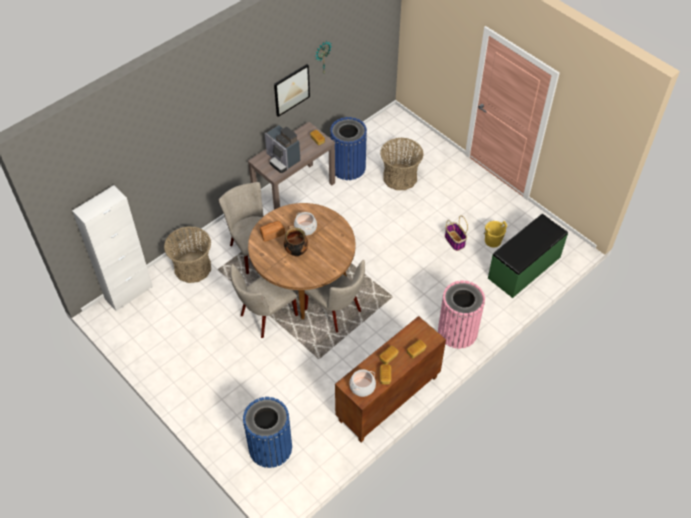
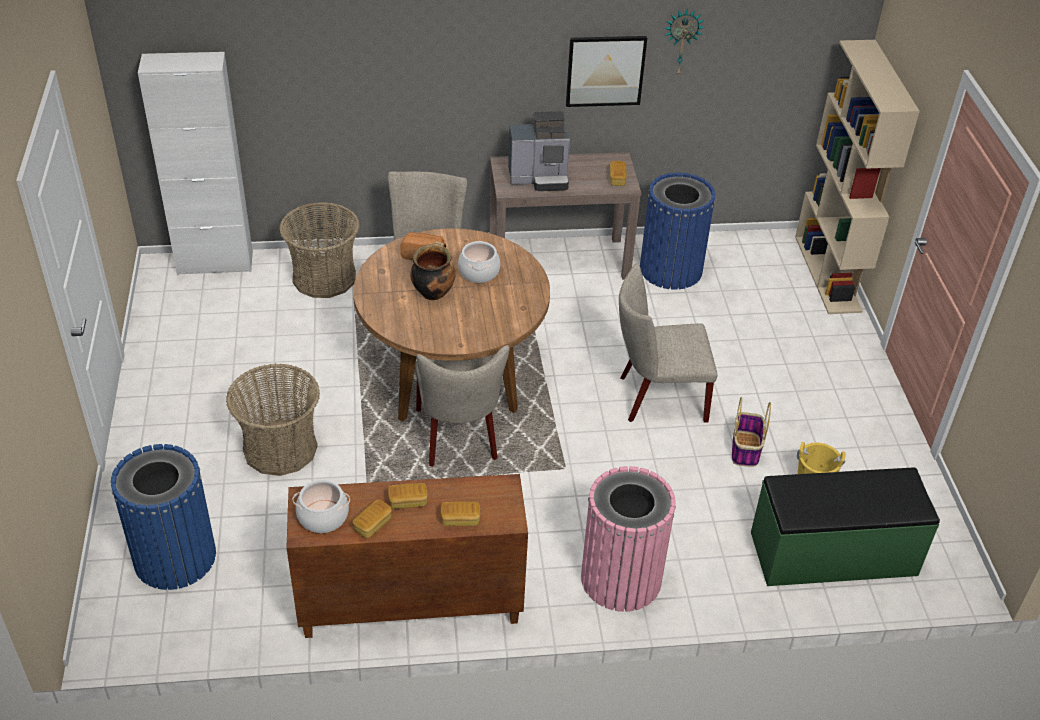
camera: 35 degrees right, 10 degrees down
(265, 316) = (353, 388): beige chair -> beige chair (656, 398)
(282, 159) = (540, 178): coffee machine -> coffee machine turned 90 degrees counterclockwise
(400, 177) = (740, 321): basket -> basket (280, 448)
(416, 130) = (828, 274): none -> beige bookcase

